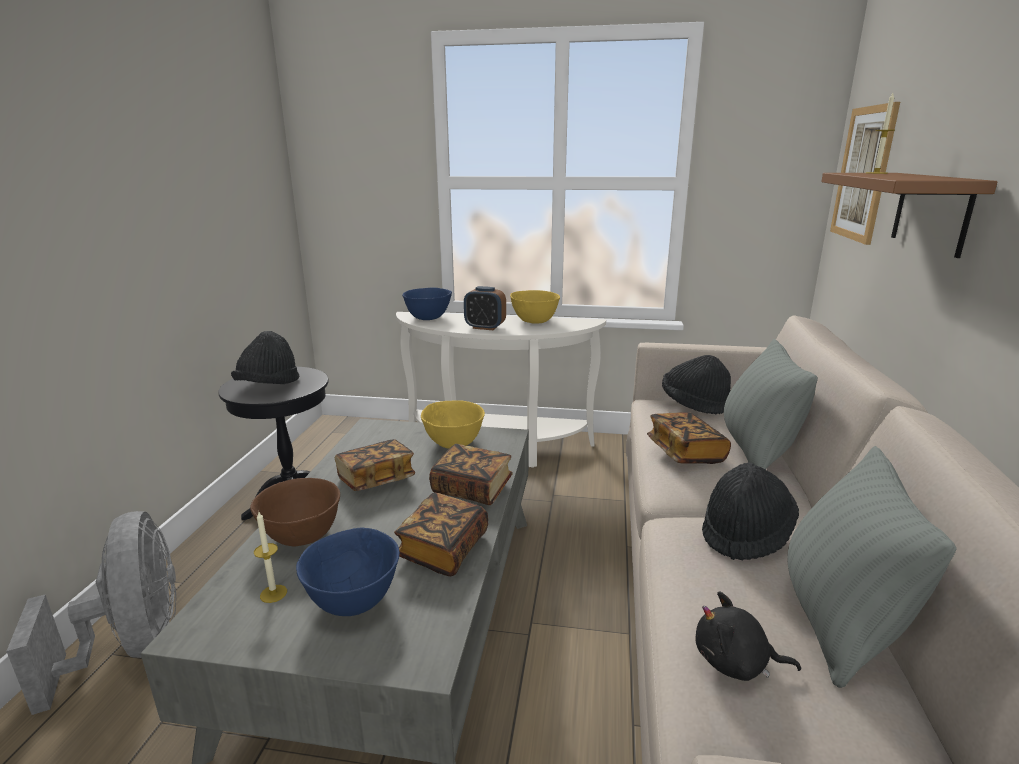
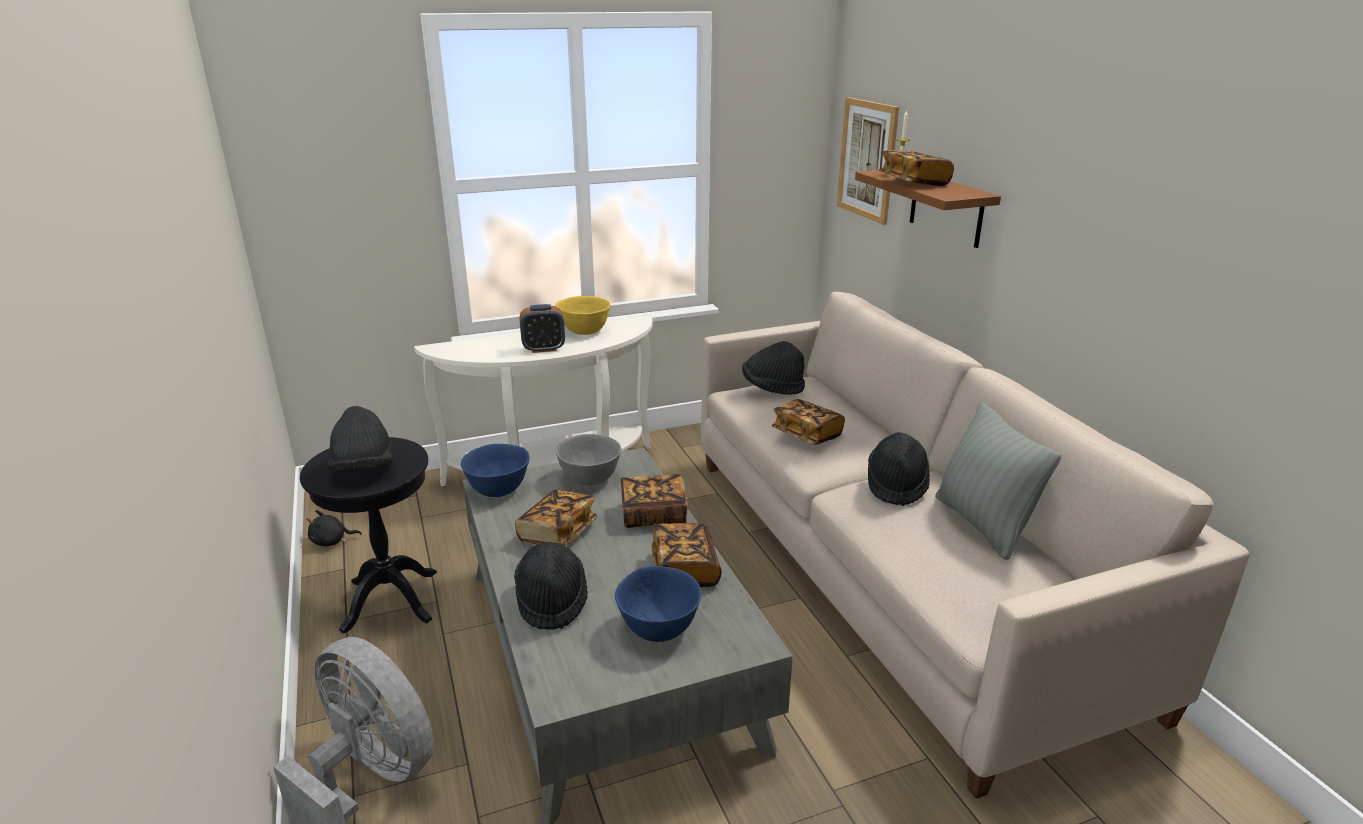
camera: 30 degrees left, 5 degrees up
(273, 593) = (587, 648): candle -> none
(301, 536) = (551, 601): brown bowl -> black hat
(428, 318) = (465, 348): blue bowl -> blue bowl (499, 489)
(453, 443) = (589, 478): yellow bowl -> grey bowl
(735, 663) = (948, 567): black plush toy -> black plush toy (331, 541)
(756, 450) = (851, 419): grey pillow -> none
(880, 175) = (913, 183): none -> book

